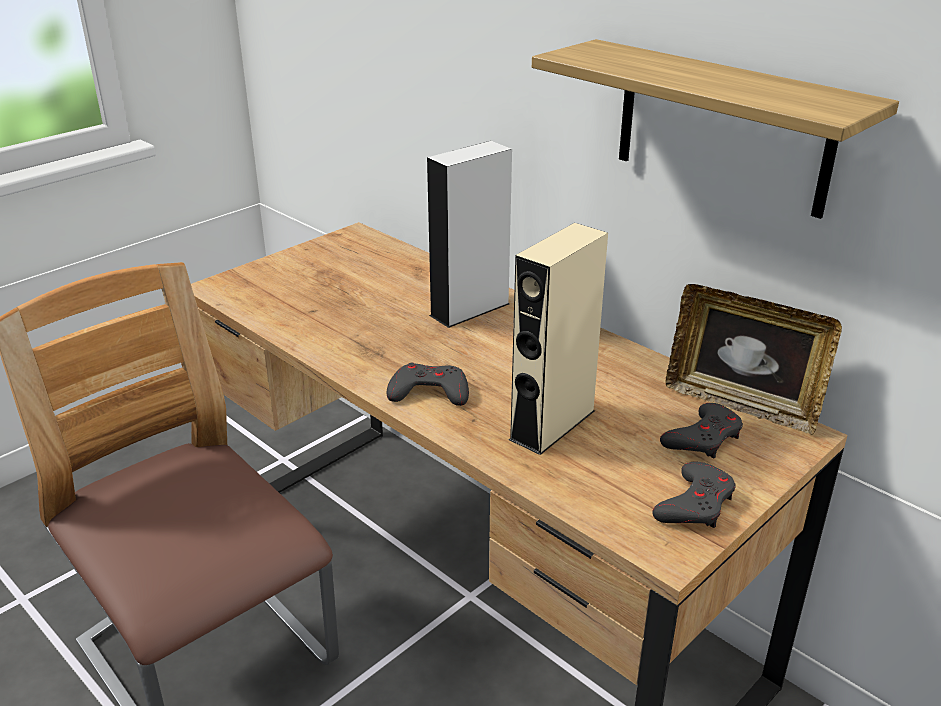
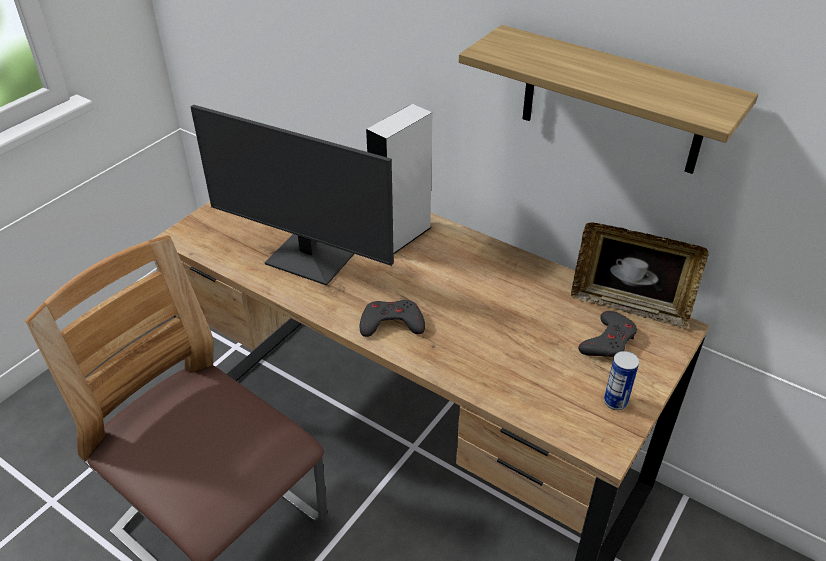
camera: 10 degrees left, 10 degrees up
(353, 321) = (310, 259): none -> monitor
(552, 425) = (494, 343): beige speaker -> none
(695, 504) = (615, 402): grey game controller -> can

